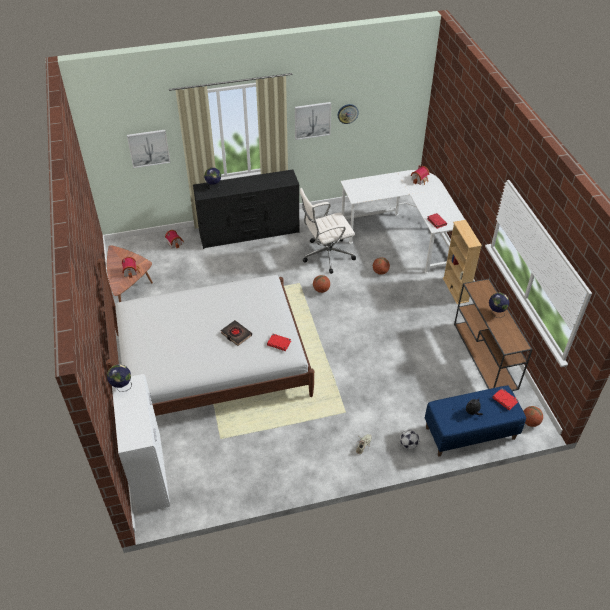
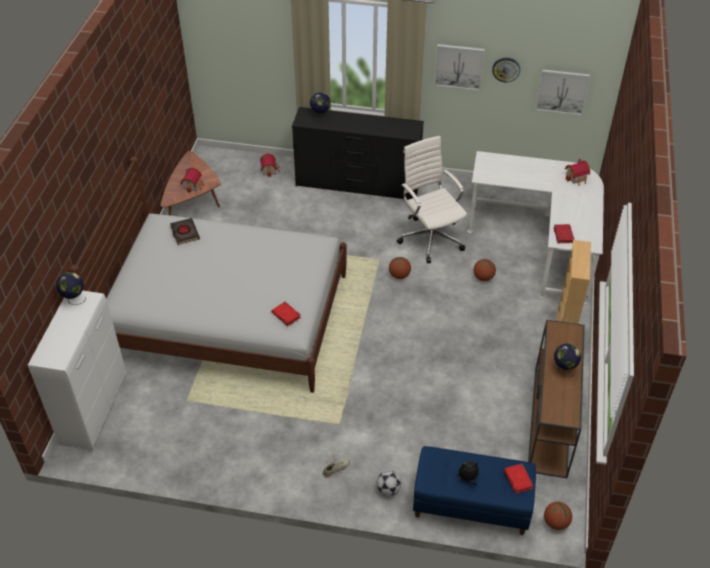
camera: 25 degrees right, 0 degrees up
(148, 148) = (257, 50): picture -> picture (562, 91)
(236, 334) = (246, 289): black book -> black book (184, 233)
(326, 255) = (430, 237): white office chair -> white office chair turned 60 degrees clockwise

